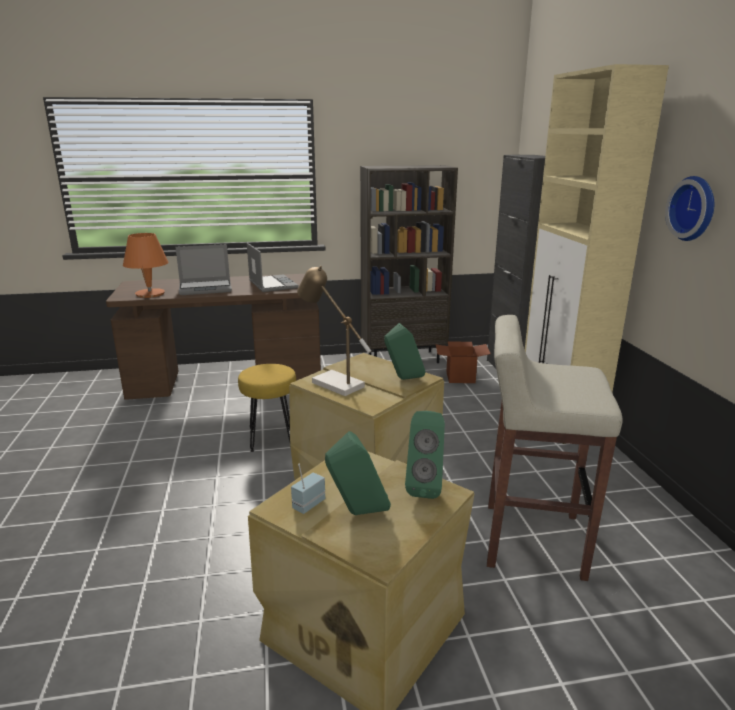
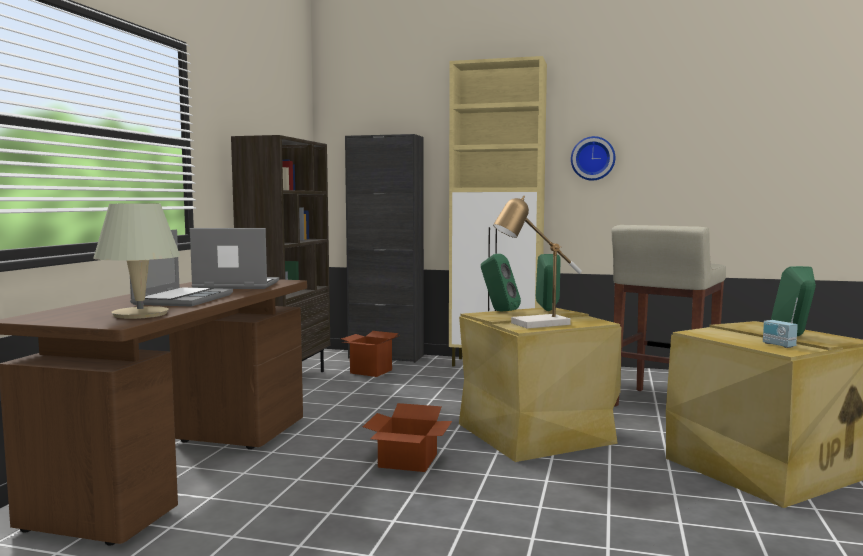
camera: 65 degrees left, 15 degrees down
(150, 294) = (140, 314): orange table lamp -> beige table lamp
(270, 439) = (406, 461): yellow stool -> cardboard box
(425, 487) = (752, 324): green speaker -> green speaker (498, 311)

